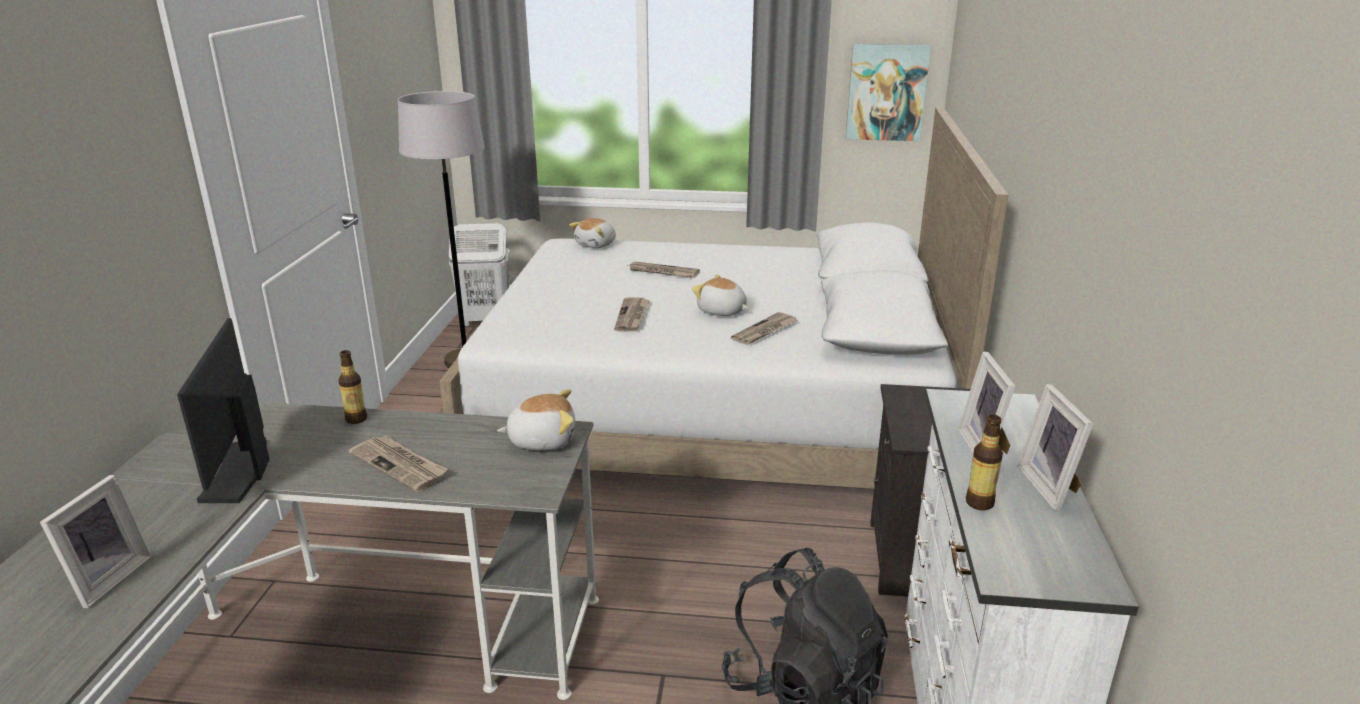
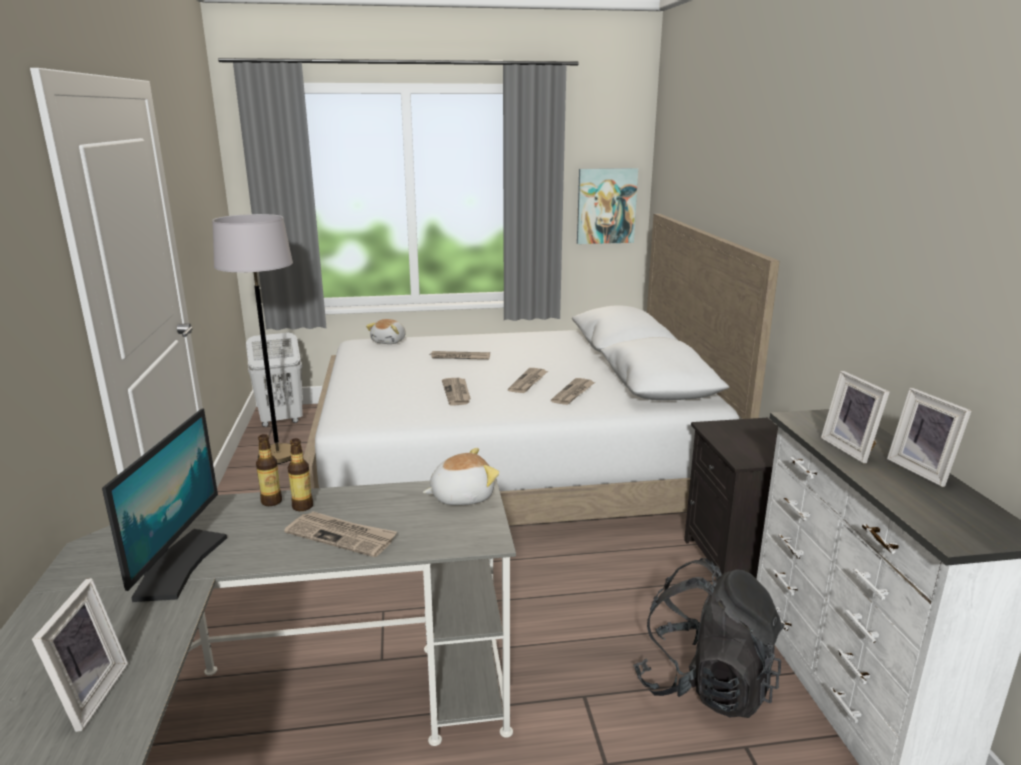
camera: 15 degrees left, 5 degrees down
(239, 471) = (178, 565): monitor -> monitor turned 150 degrees counterclockwise
(721, 311) = (528, 382): plush toy -> newspaper
(979, 503) = (884, 489): bottle -> bottle (302, 506)

